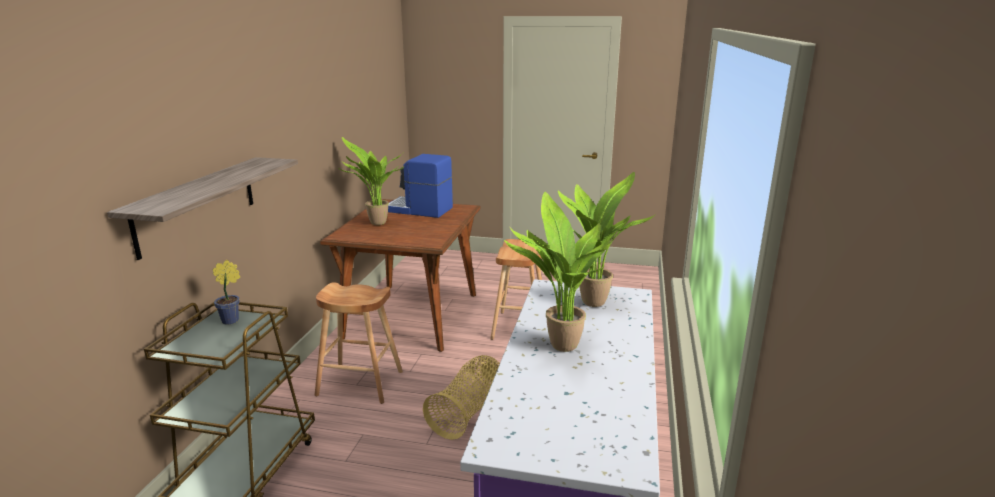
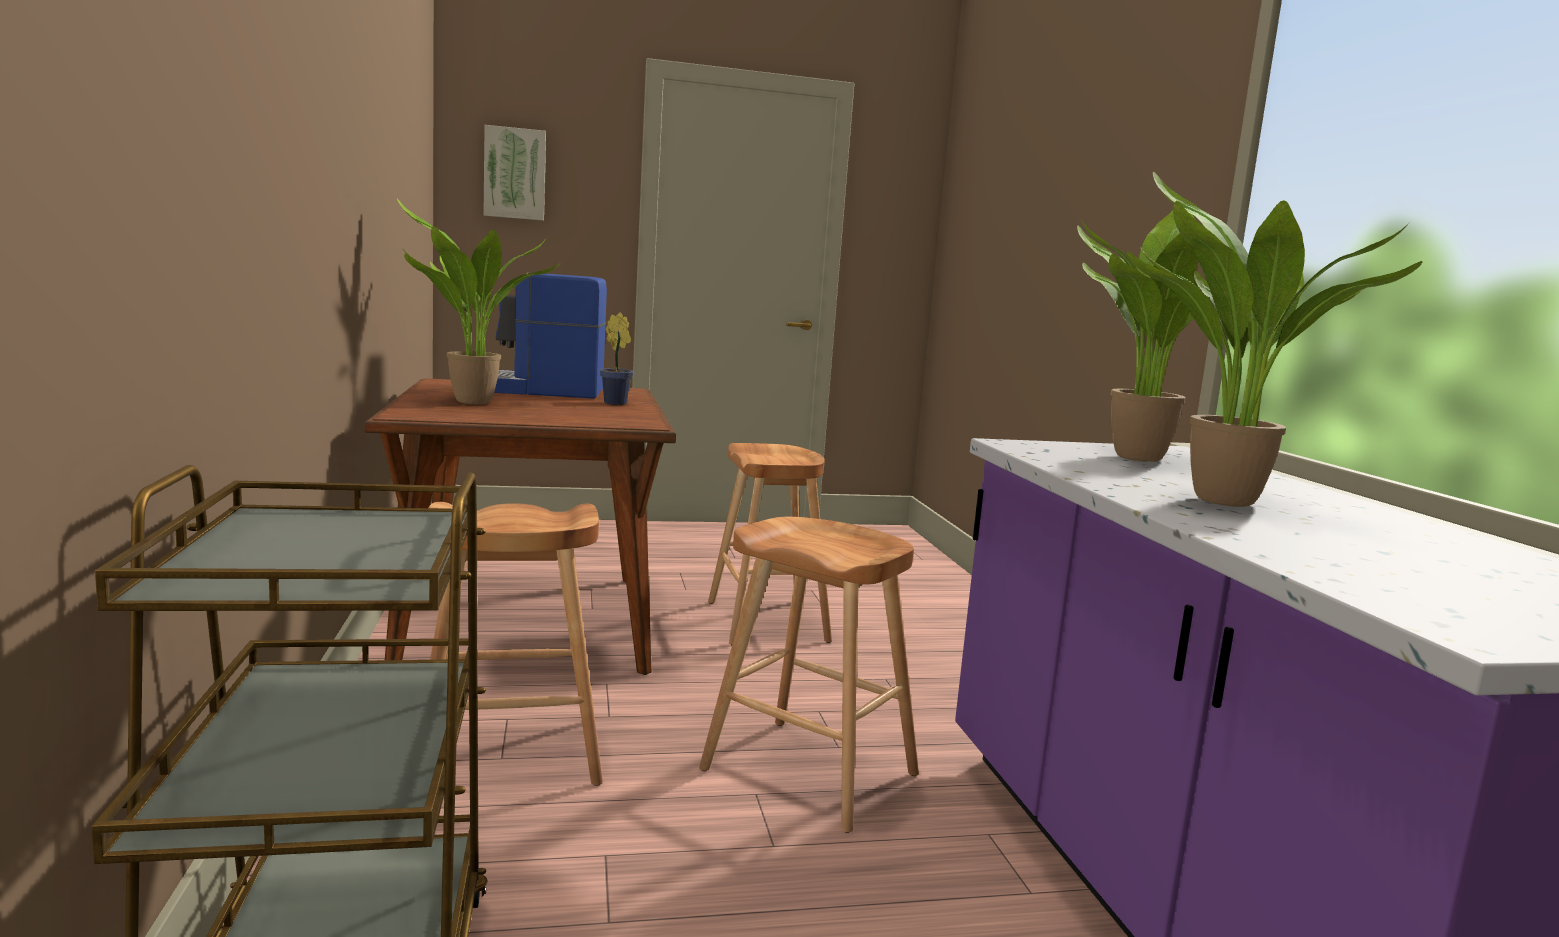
camera: 25 degrees left, 10 degrees down
(197, 204) = (194, 185): shelf -> none
(233, 320) = (320, 524): potted plant -> potted plant (617, 403)
(441, 82) = (515, 173): none -> picture
(468, 413) = (808, 772): basket -> brown stool

